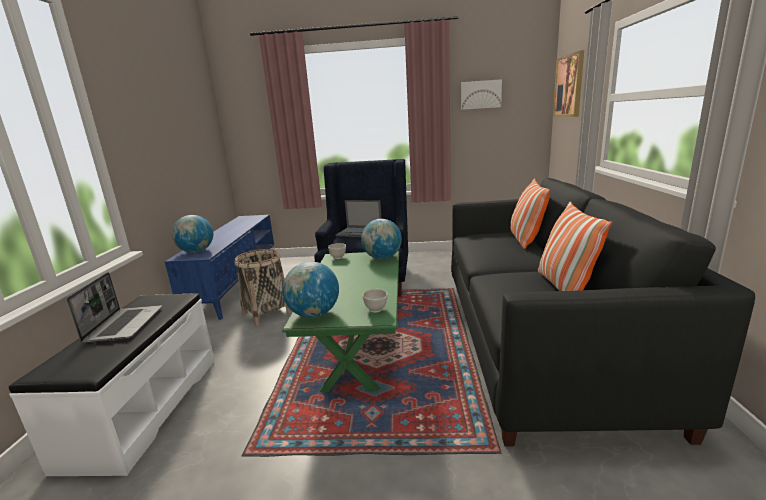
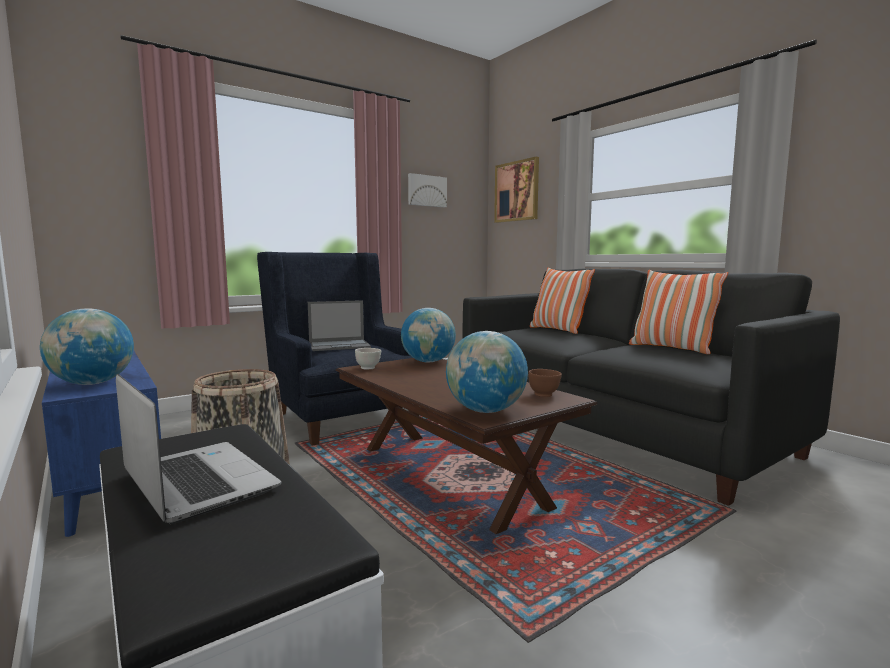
camera: 40 degrees left, 10 degrees down
(358, 343) = (449, 476): green coffee table -> brown coffee table
(376, 310) = (544, 395): white bowl -> brown bowl

